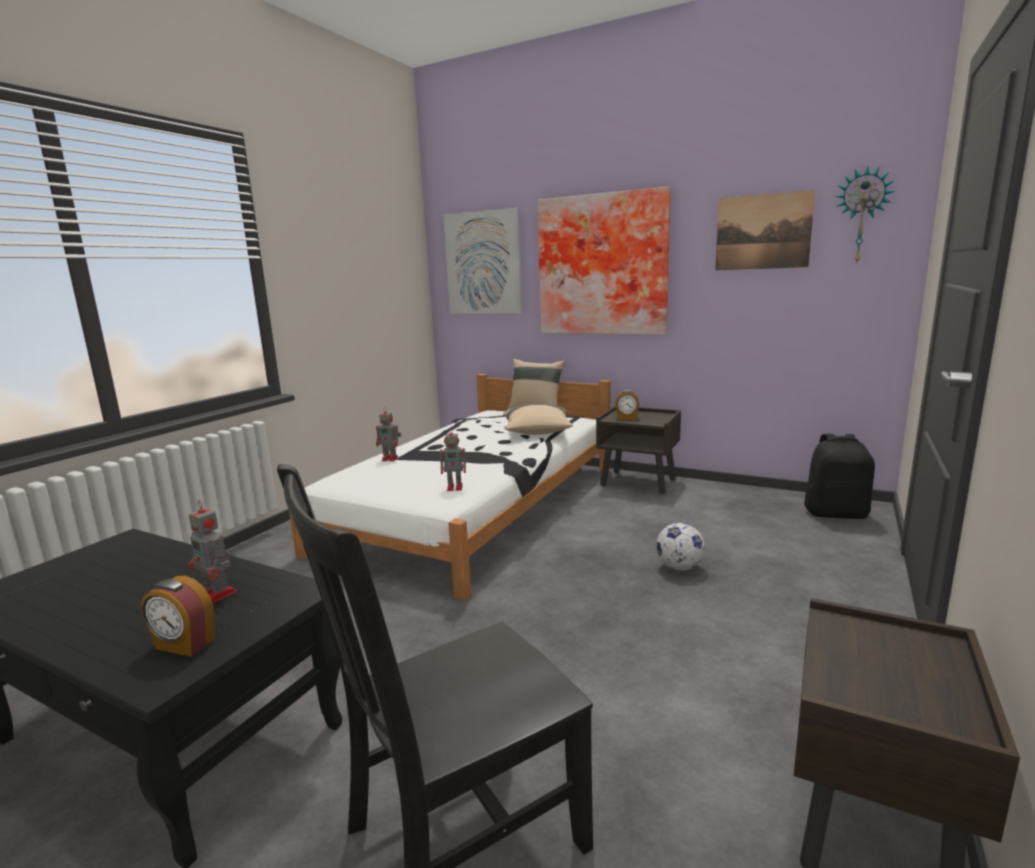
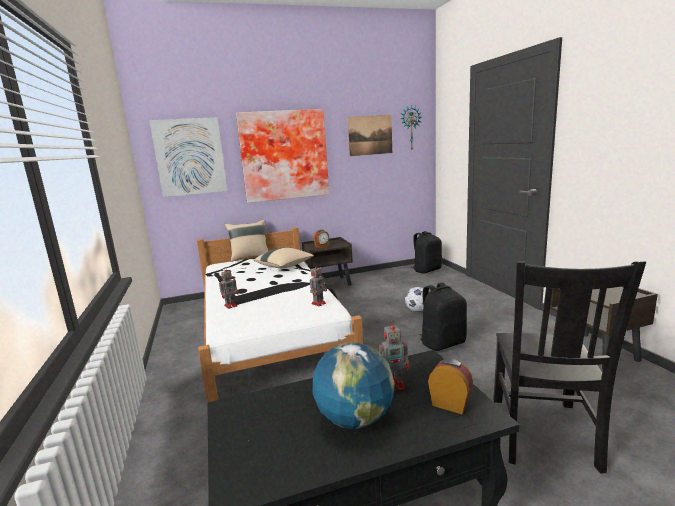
camera: 45 degrees left, 0 degrees up
(123, 601) = (355, 419): none -> globe
(184, 644) = (450, 404): alarm clock -> alarm clock turned 120 degrees counterclockwise
(613, 629) = (442, 343): none -> black backpack

